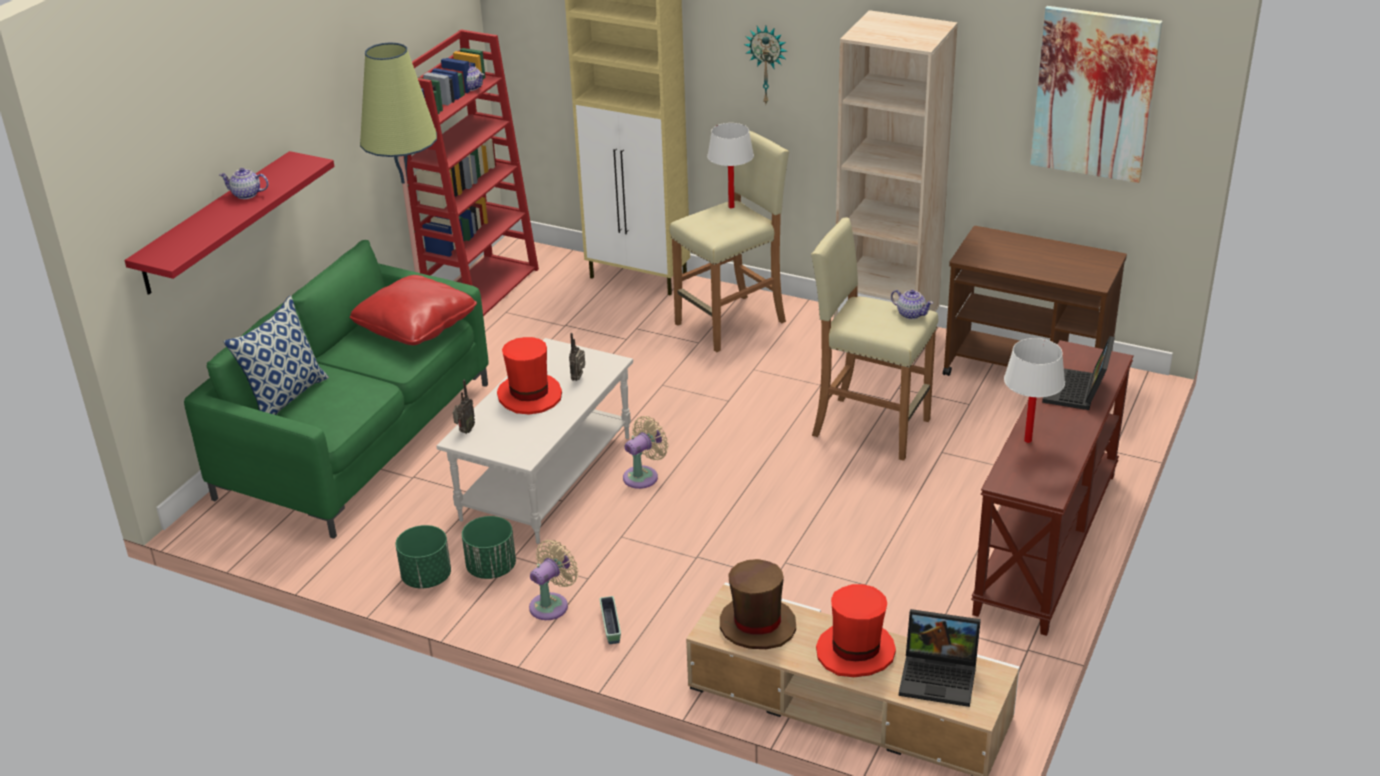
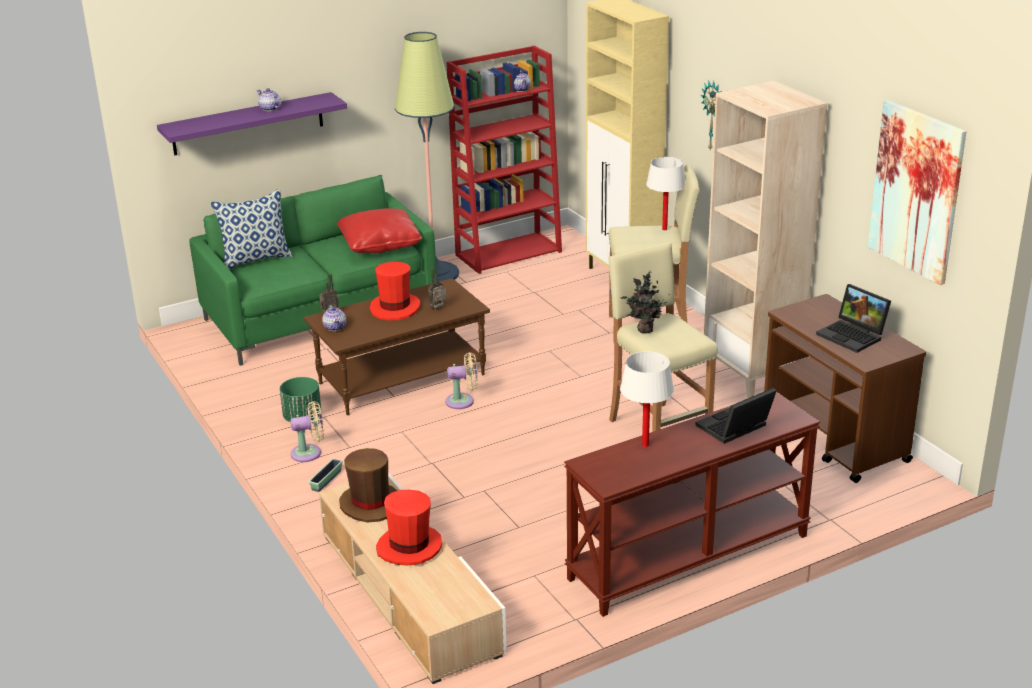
camera: 35 degrees right, 5 degrees down
(216, 223) = (248, 124): red shelf -> purple shelf
(426, 578) = (260, 408): green planter -> none
(545, 477) = (402, 378): white coffee table -> brown coffee table
(859, 323) = (643, 330): none -> potted plant
(911, 314) = (691, 337): teapot -> teapot (335, 327)
(940, 677) = (442, 588): laptop -> laptop (853, 336)

